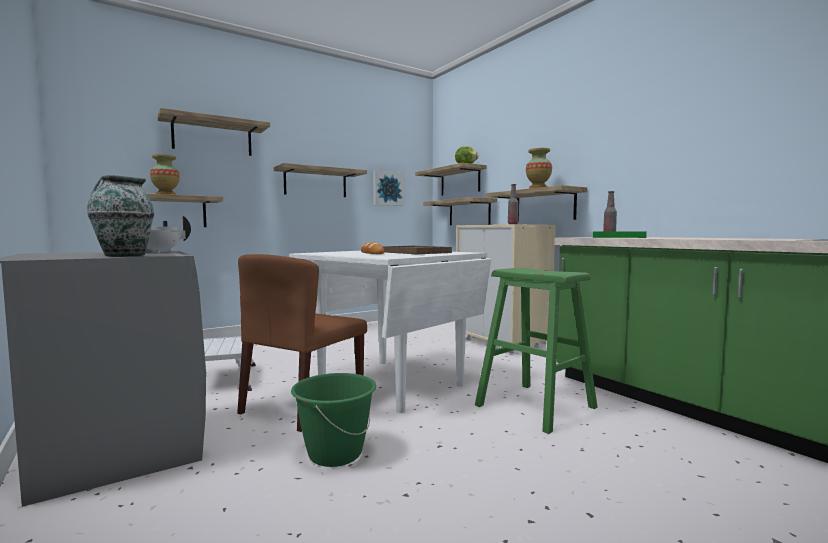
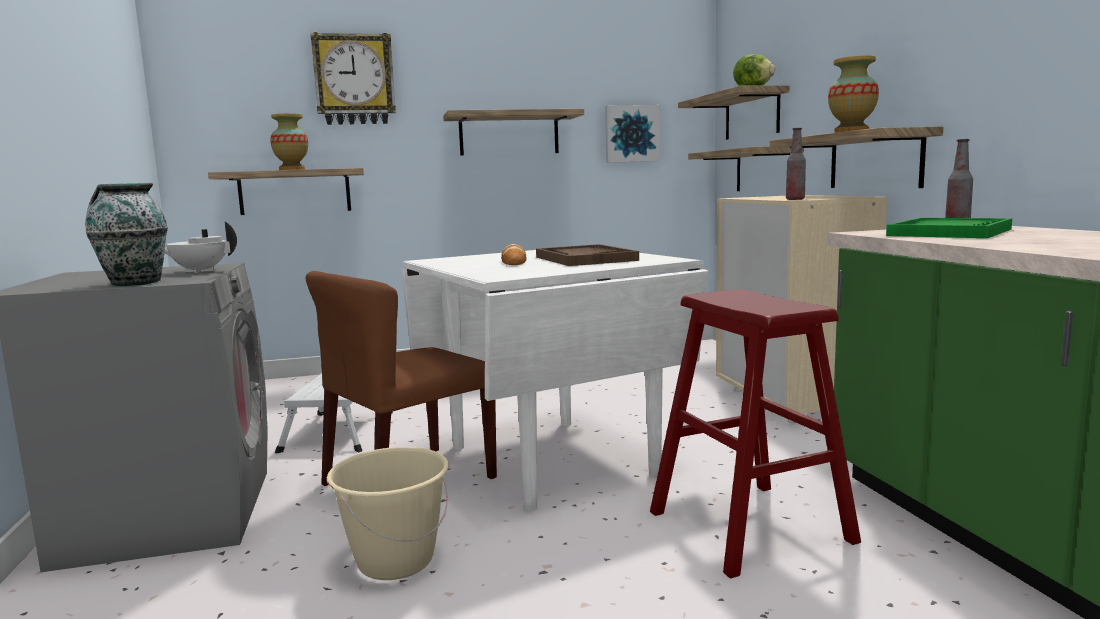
camera: 20 degrees right, 5 degrees up
(212, 137) = (354, 80): shelf -> wall clock
(335, 454) = (395, 561): green bucket -> beige bucket
(535, 406) = (750, 526): green stool -> red stool

